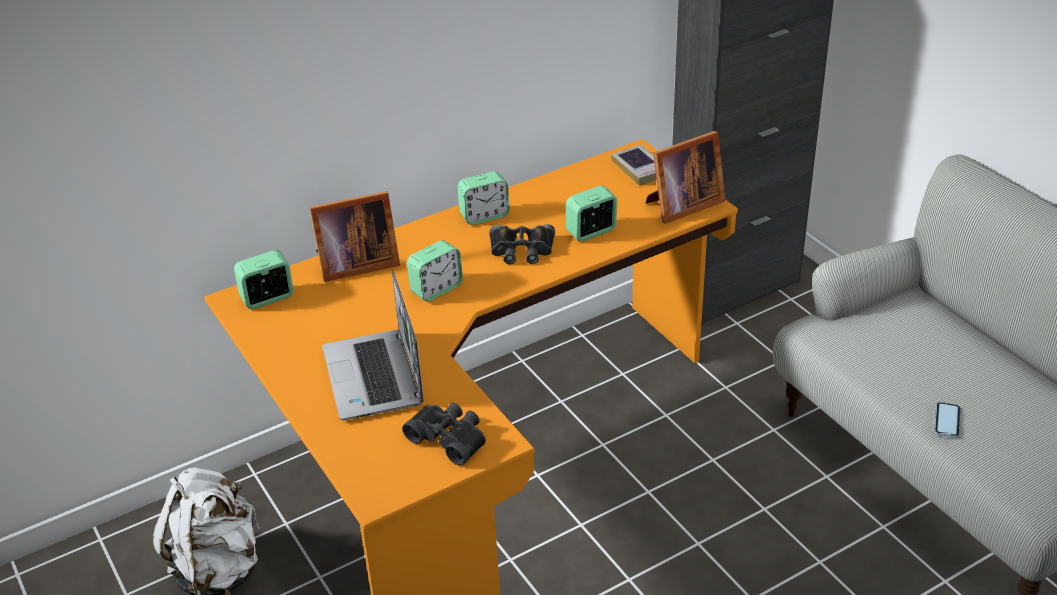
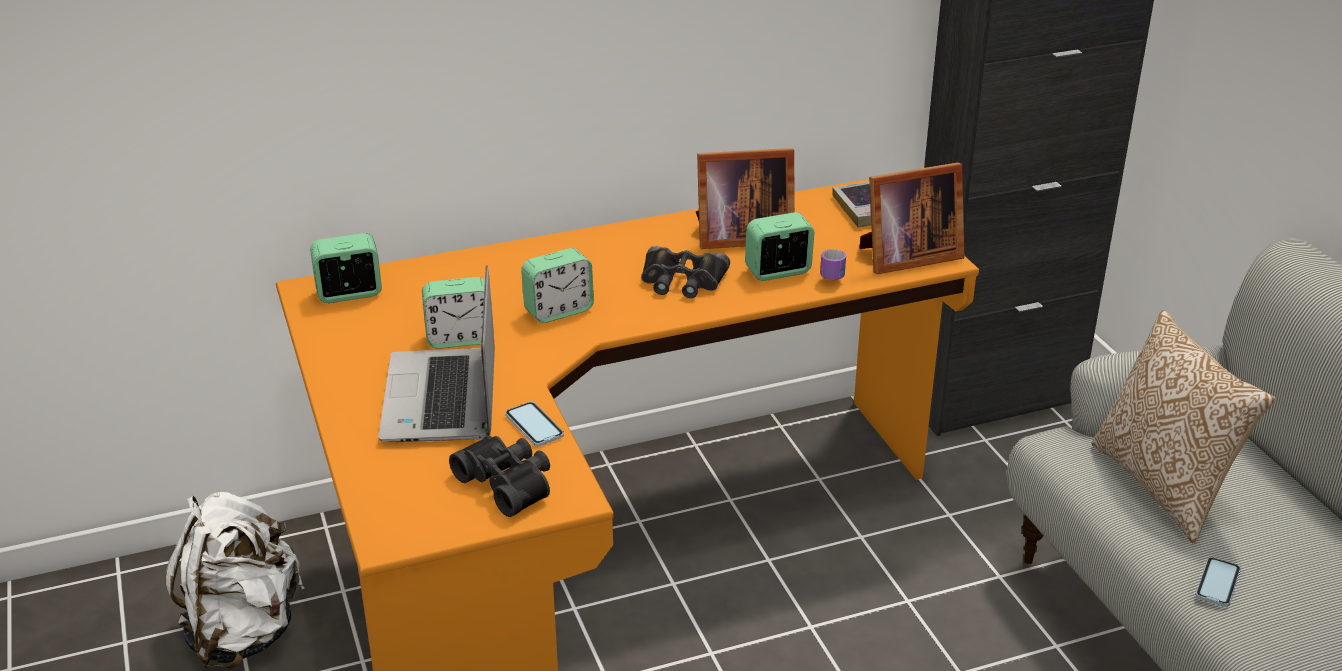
camera: 10 degrees right, 5 degrees down
(354, 264) = (469, 271): picture frame -> picture frame (739, 236)
(452, 388) = (534, 426): none -> phone
(484, 216) = (649, 237): alarm clock -> alarm clock (460, 338)
(634, 227) = (835, 274): none -> mug
(893, 351) = (1164, 486): none -> pillow

